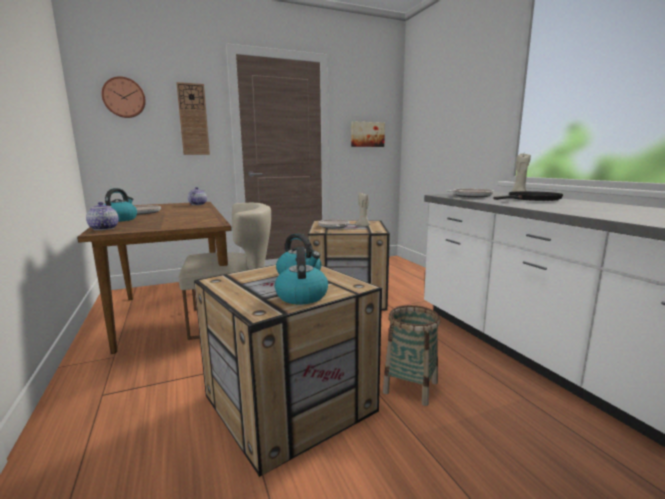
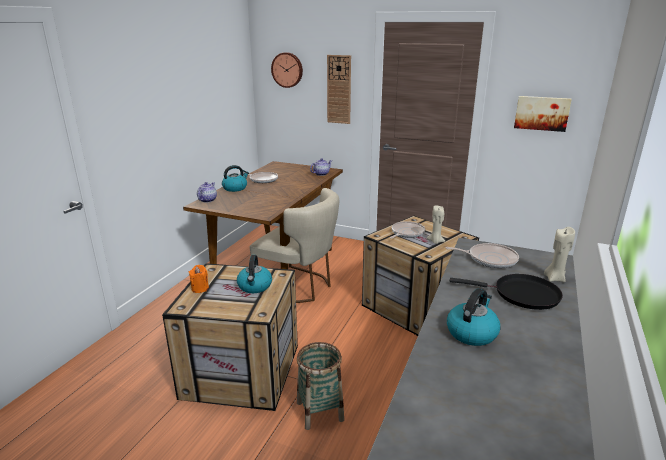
camera: 45 degrees right, 10 degrees up
(242, 294) = (200, 288): none -> orange candle
(301, 296) = (219, 306): kettle -> kettle (471, 332)

